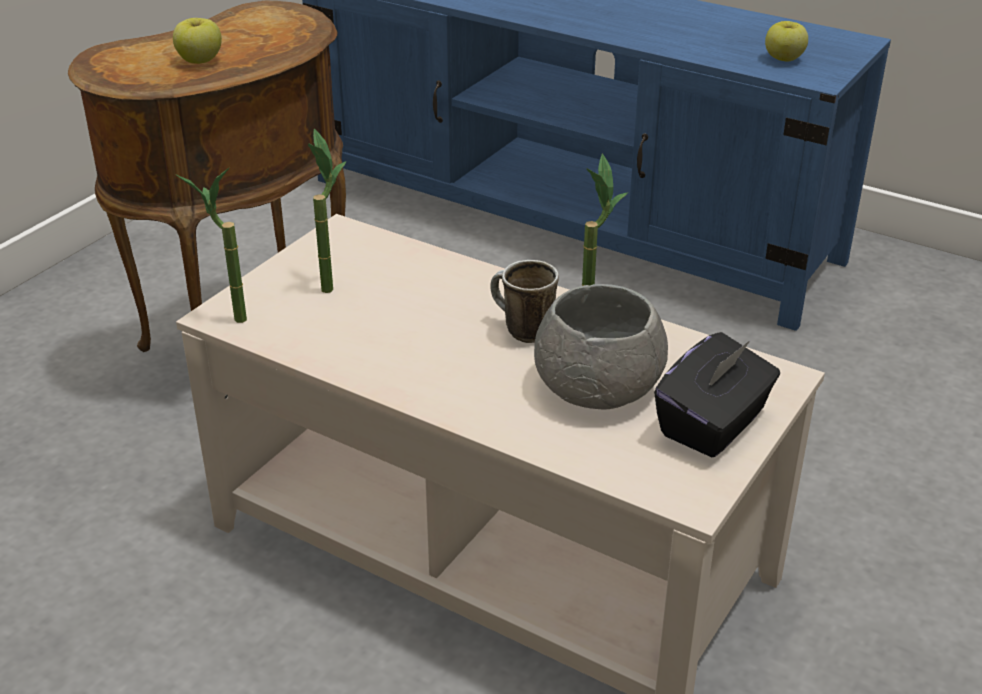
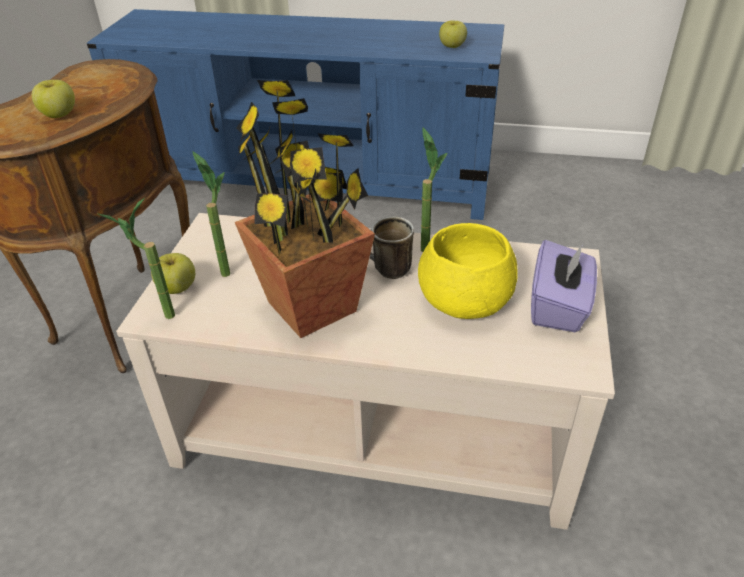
camera: 20 degrees left, 5 degrees up
(265, 292) = (177, 288): none -> apple
(407, 349) = (313, 306): none -> potted plant
(597, 386) = (464, 299): grey bowl -> yellow bowl
(713, 424) = (559, 307): black tissue box -> purple tissue box

